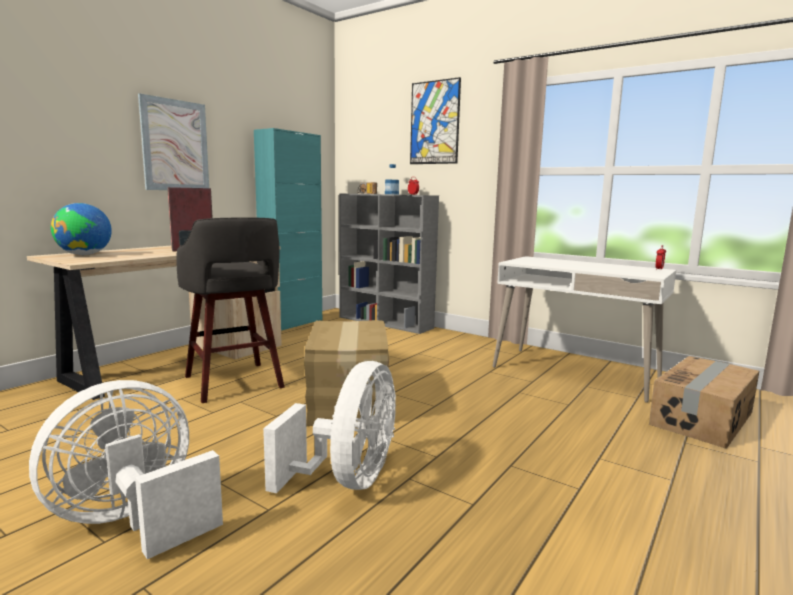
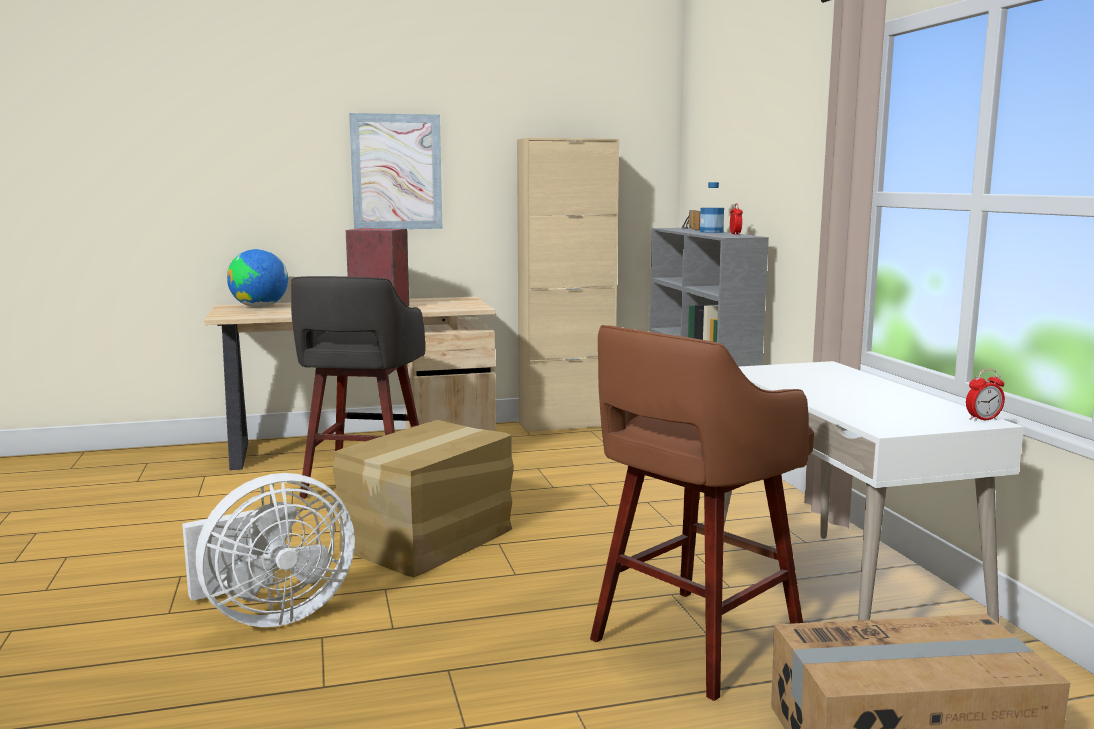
camera: 40 degrees right, 0 degrees up
(134, 520) = (84, 582): white fan -> none
(292, 323) = (566, 424): turquoise cabinet -> beige cabinet
(434, 122) = (774, 109): picture -> none
(571, 410) = (692, 643): none -> brown stool

